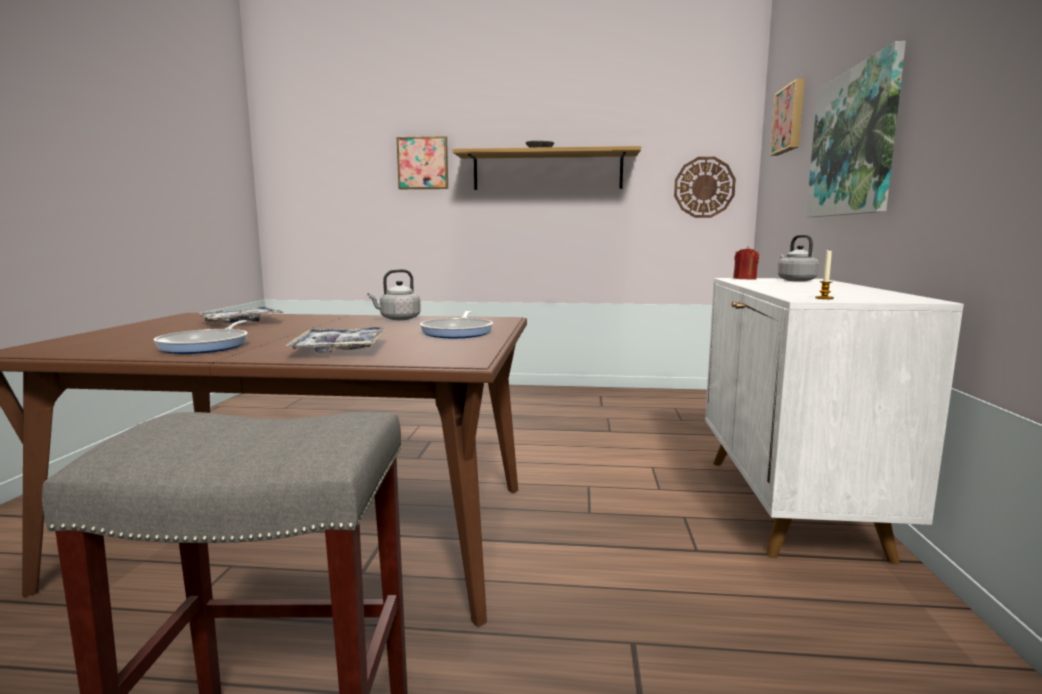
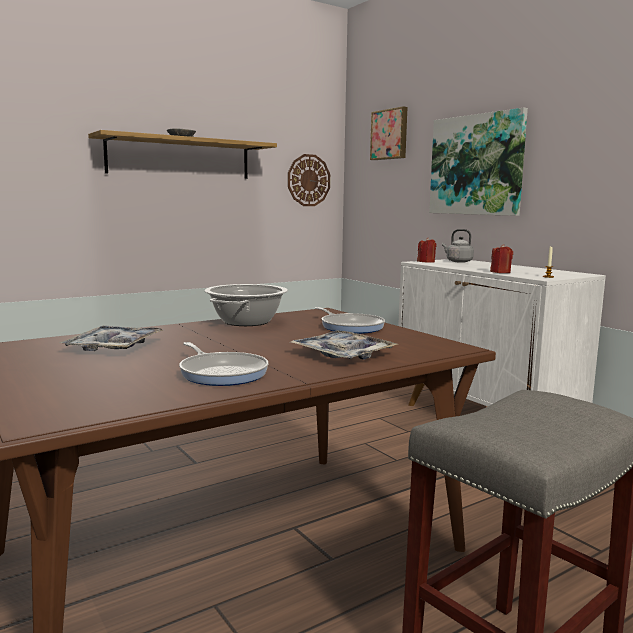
camera: 40 degrees left, 0 degrees up
(398, 319) = (246, 322): grey kettle -> cooking pot
(423, 163) = (42, 140): picture -> none
(778, 291) = (500, 272): none -> red candle

